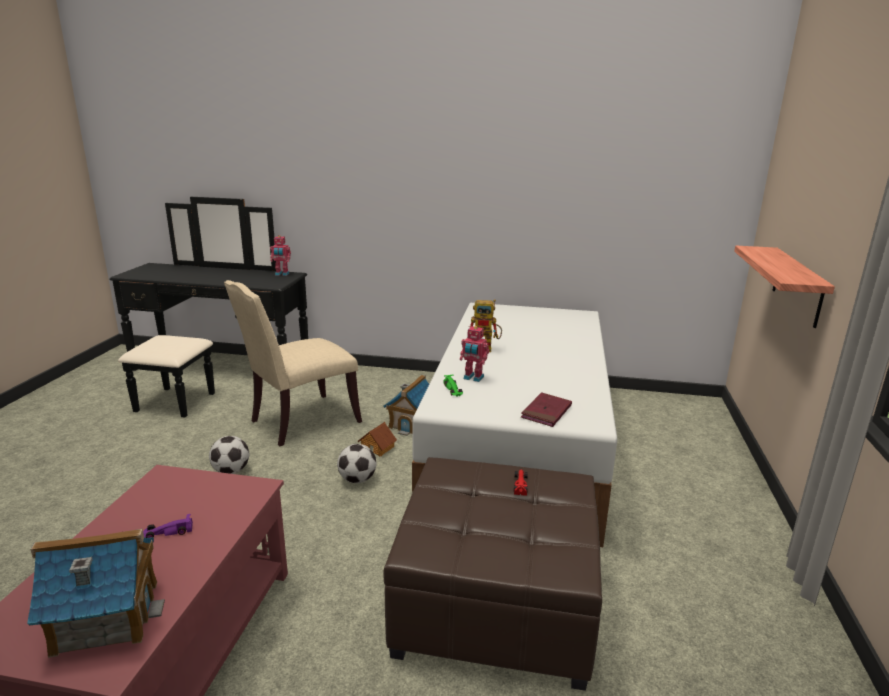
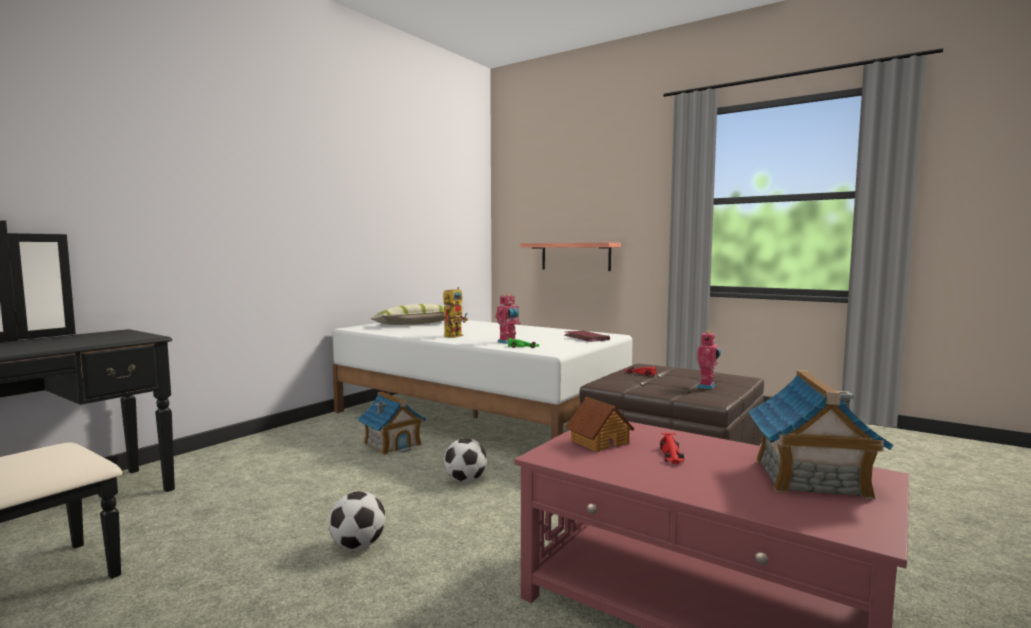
camera: 65 degrees left, 15 degrees down
(167, 532) = (671, 455): purple toy car -> red toy car
(282, 274) = (101, 333): toy robot -> toy robot (707, 386)
(300, 422) = (297, 492): beige chair -> none
(378, 447) = (416, 464): toy house -> toy house (599, 441)
(533, 320) = (415, 324): none -> pillow

